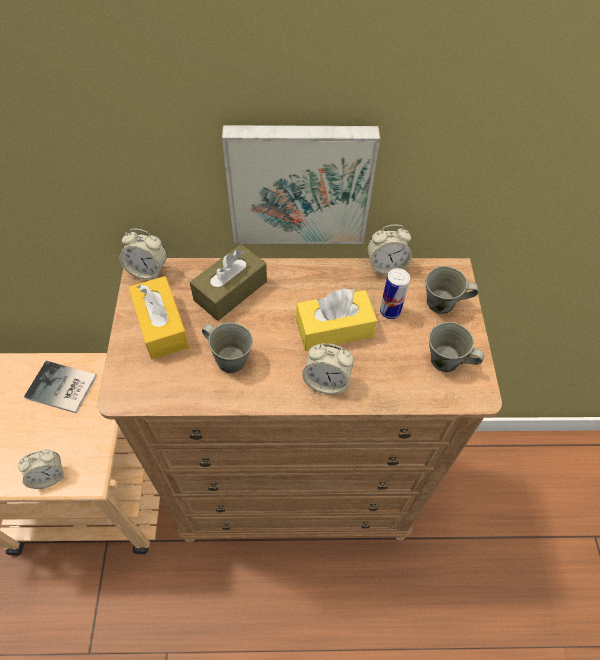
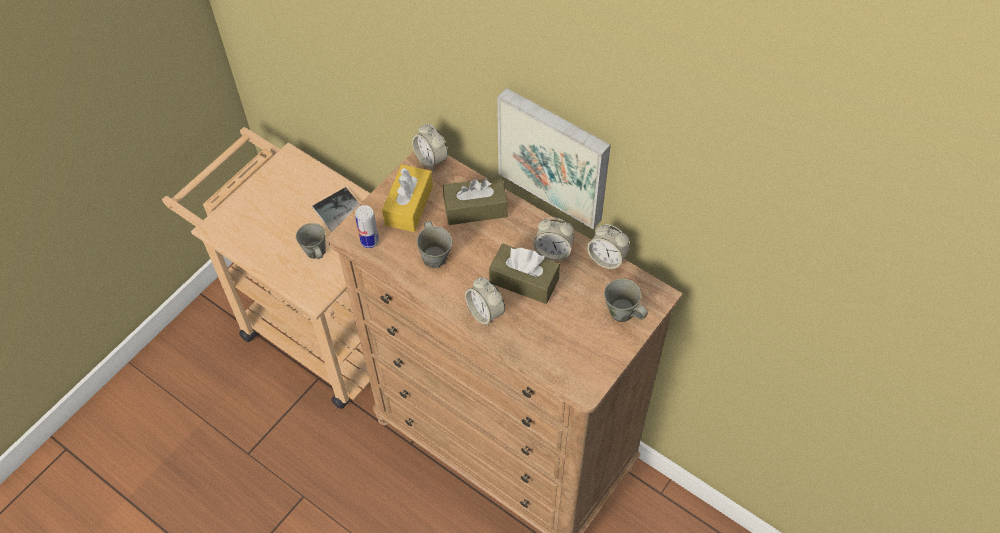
camera: 40 degrees right, 0 degrees up
(49, 476) = (290, 276): alarm clock -> alarm clock (553, 251)
(334, 329) = (524, 280): yellow tissue box -> brown tissue box
(390, 311) = (577, 293): can -> can (369, 241)
(446, 361) = (583, 353): grey mug -> grey mug (315, 252)

